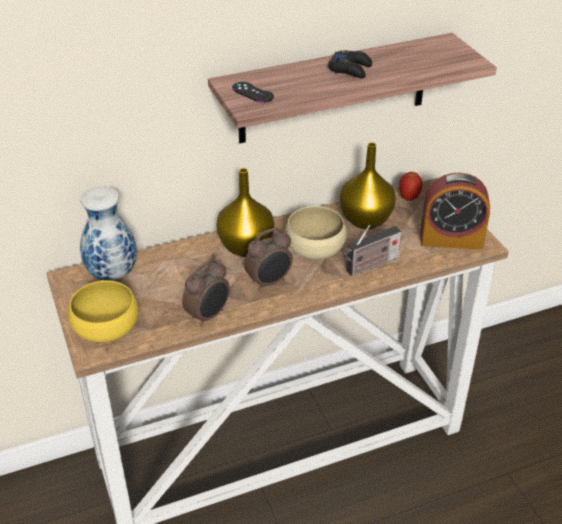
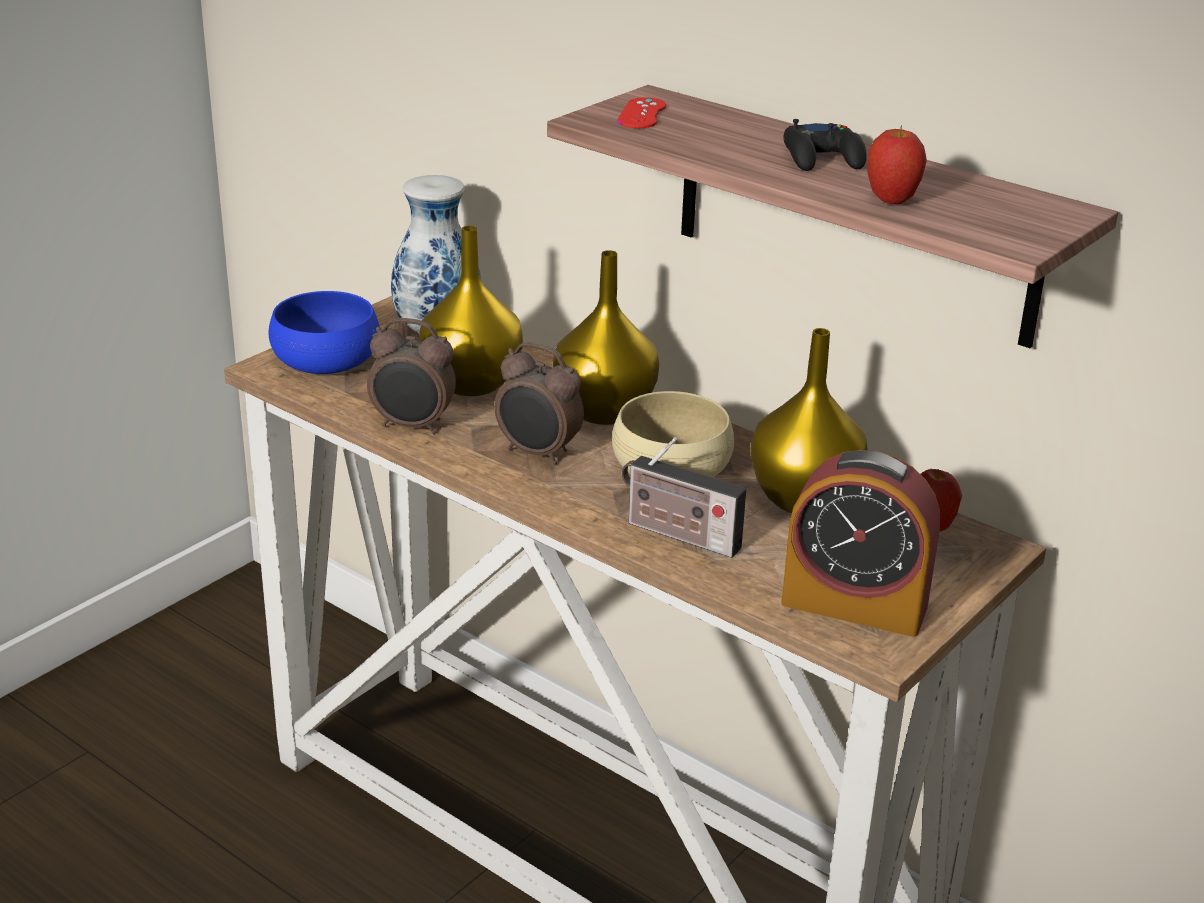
camera: 60 degrees right, 10 degrees down
(106, 326) = (325, 361): yellow bowl -> blue bowl
(182, 281) = (471, 385): none -> yellow vase
(252, 92) = (642, 114): black game controller -> red game controller
(412, 71) = (891, 201): none -> apple
(451, 239) = (854, 605): alarm clock -> alarm clock turned 45 degrees counterclockwise

